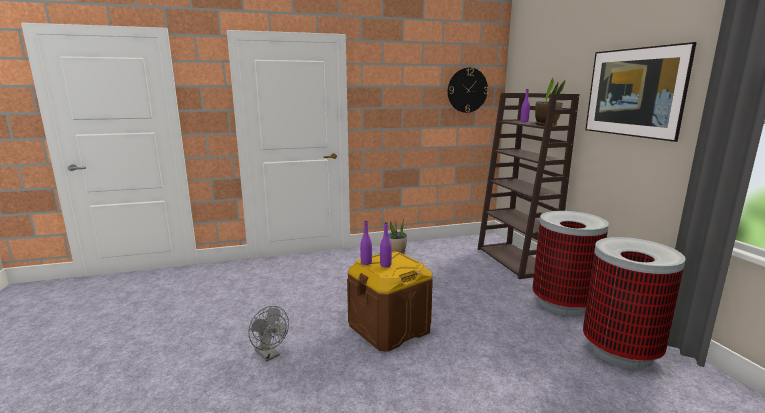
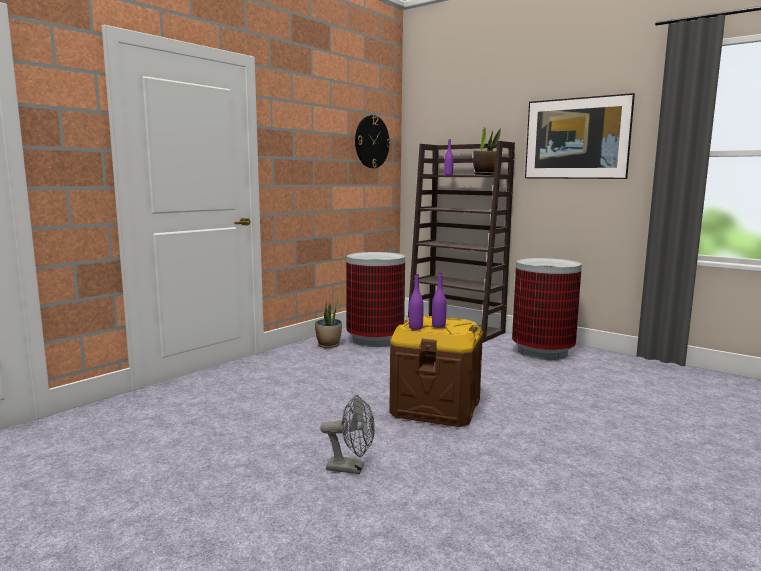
camera: 35 degrees left, 5 degrees down
(620, 350) = (626, 371): trash can -> trash can (375, 340)

